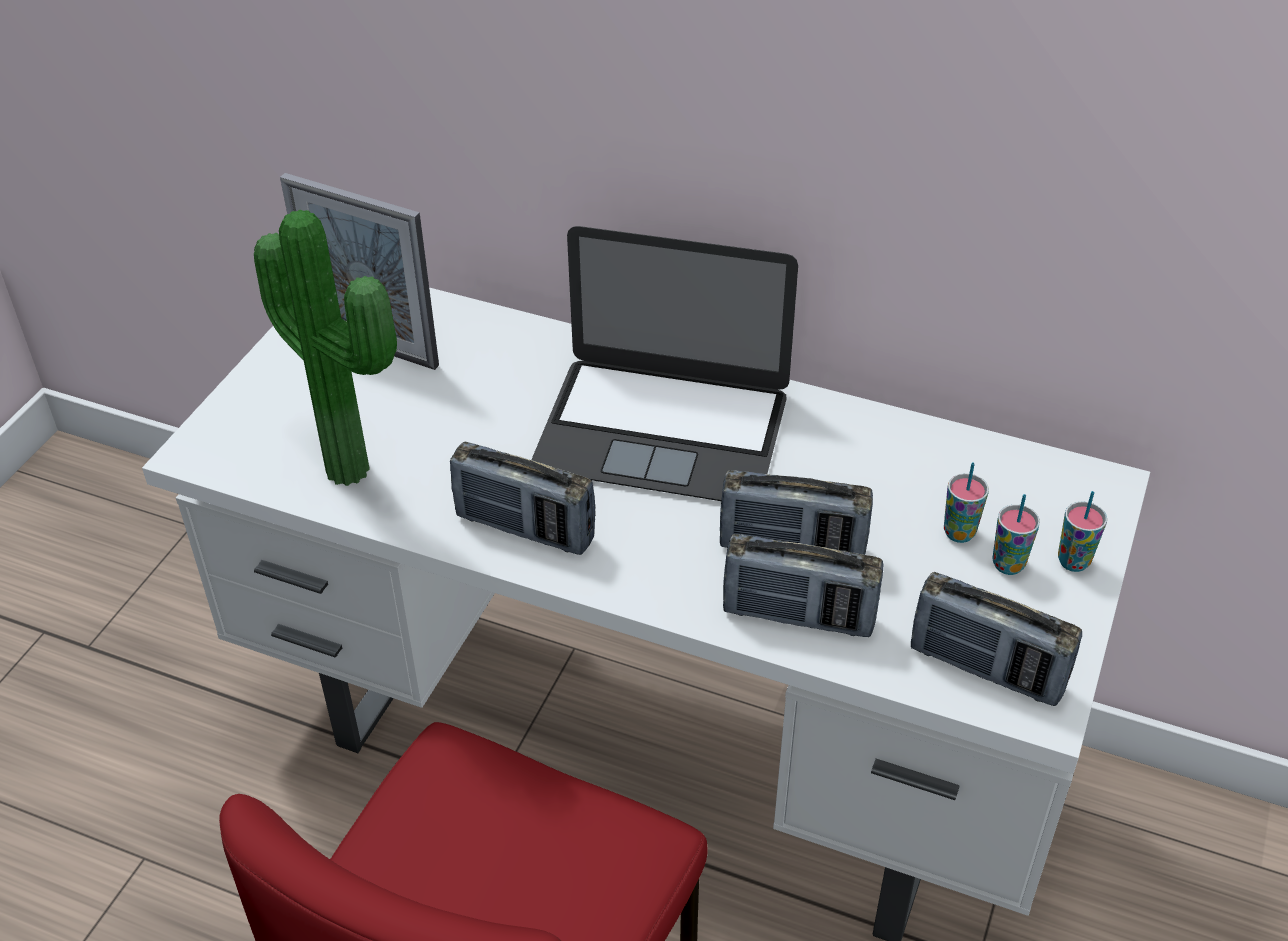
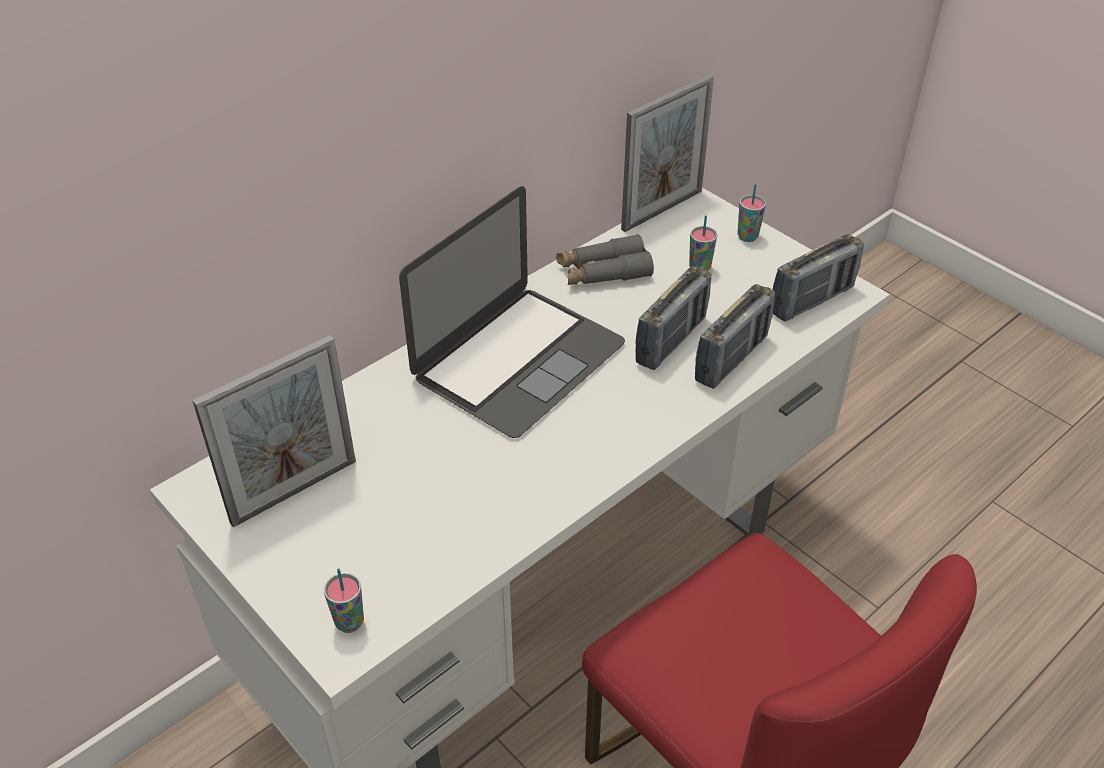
camera: 65 degrees left, 0 degrees up
(354, 466) = (436, 543): potted plant -> none
(525, 528) = (573, 463): radio -> none
(876, 446) = (603, 272): none -> grey binoculars
(1008, 565) = (736, 261): cup -> cup (349, 622)
(1054, 460) = (662, 210): none -> picture frame

